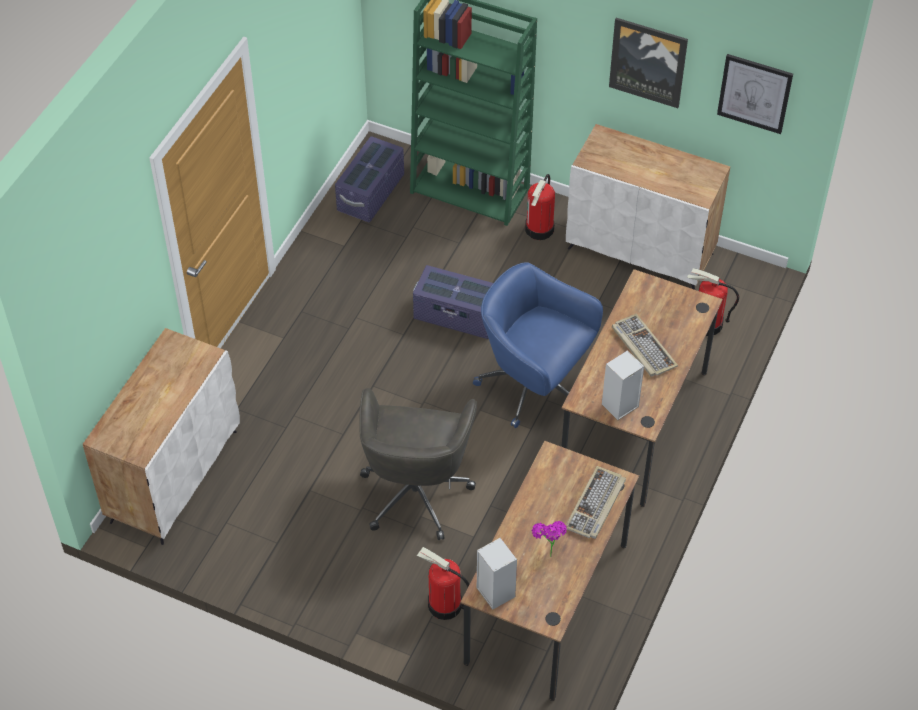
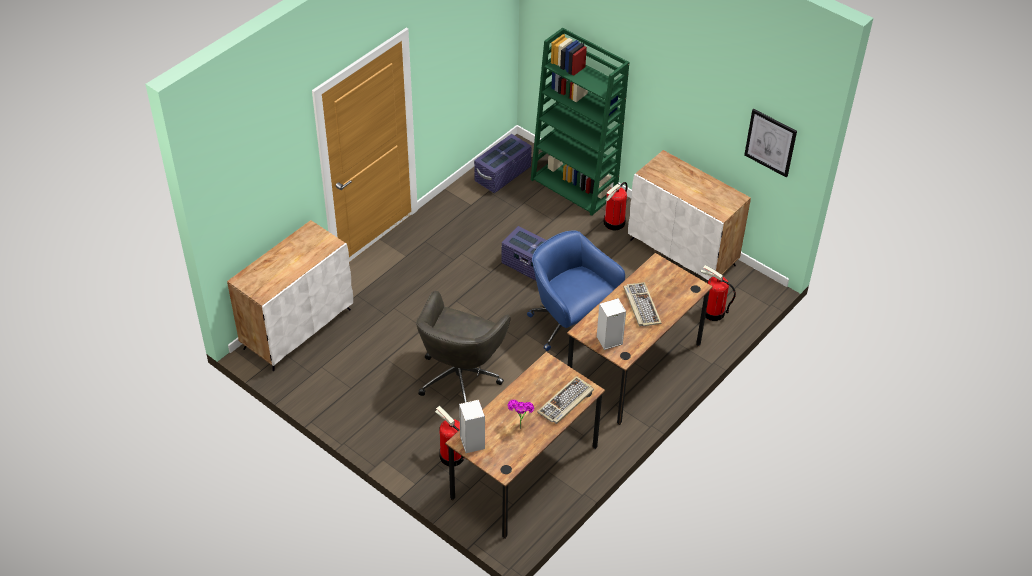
camera: 15 degrees right, 5 degrees down
(648, 61) = (701, 107): picture -> none

